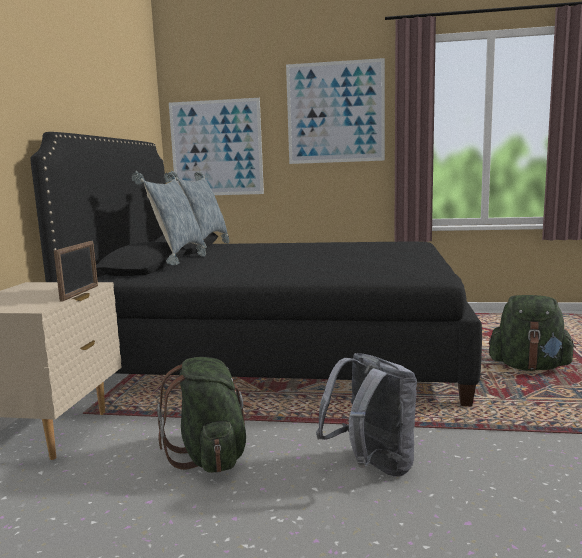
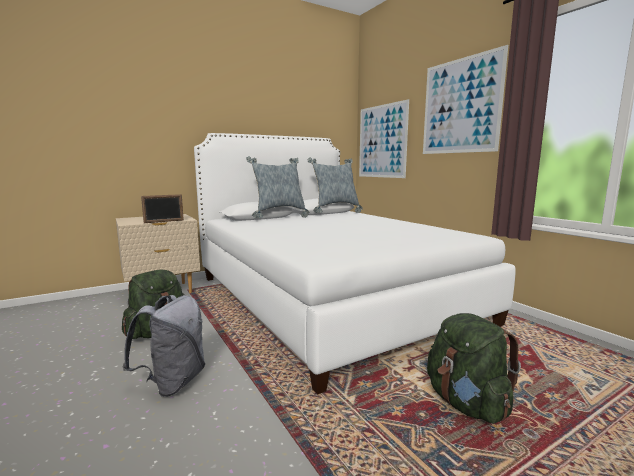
camera: 50 degrees right, 0 degrees up
(280, 352) = (328, 298): black bed -> white bed

